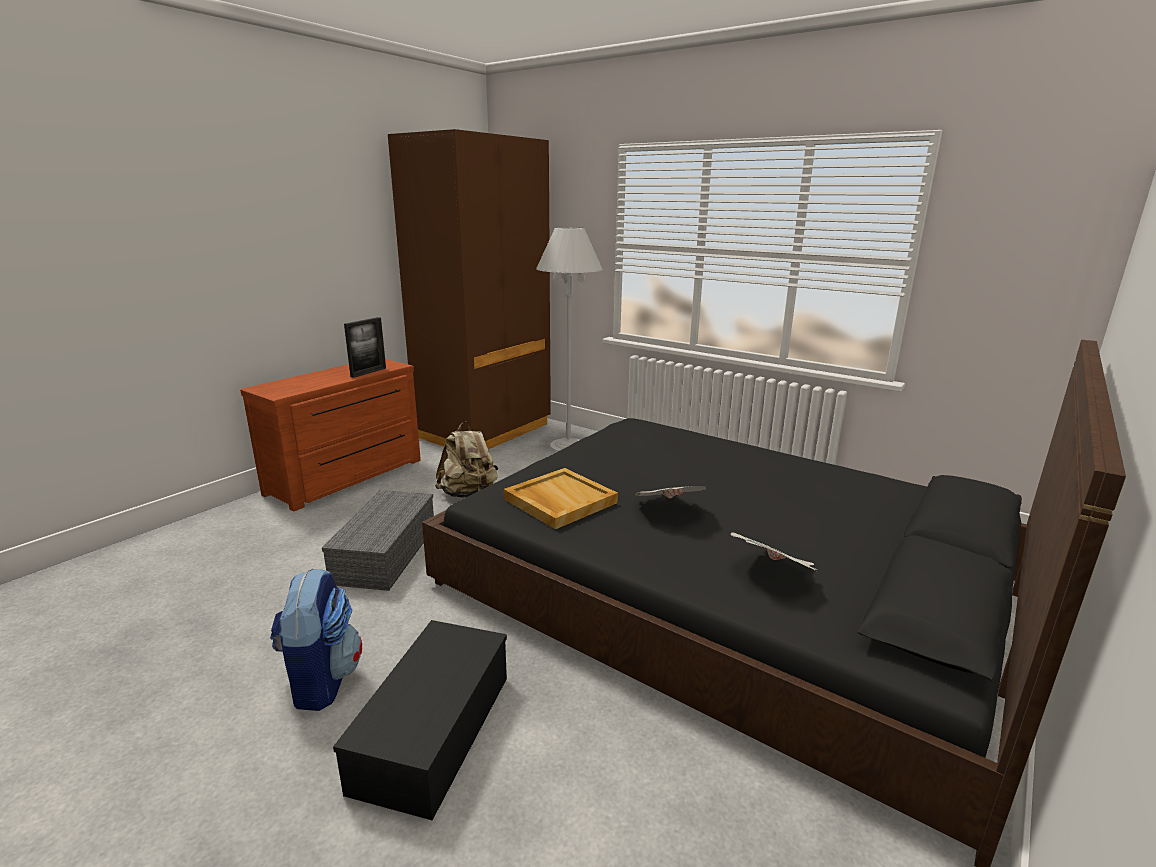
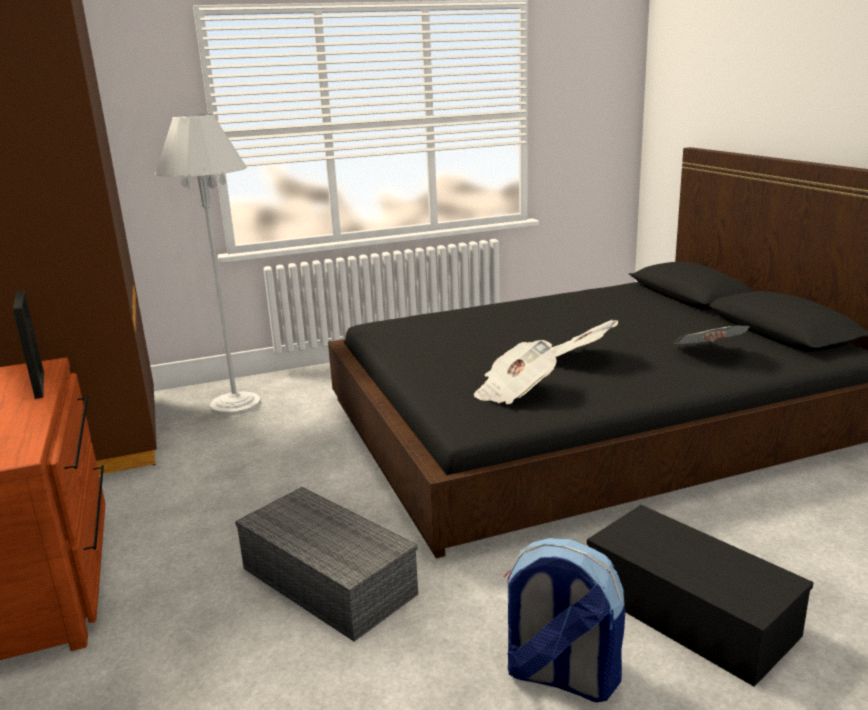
camera: 55 degrees left, 0 degrees up
(469, 494) = (256, 491): beige backpack -> none
(559, 501) = (514, 392): beige tray -> newspaper

